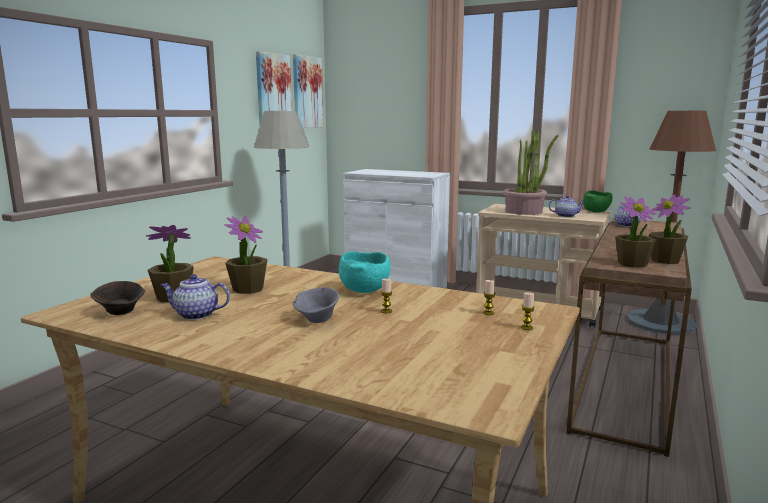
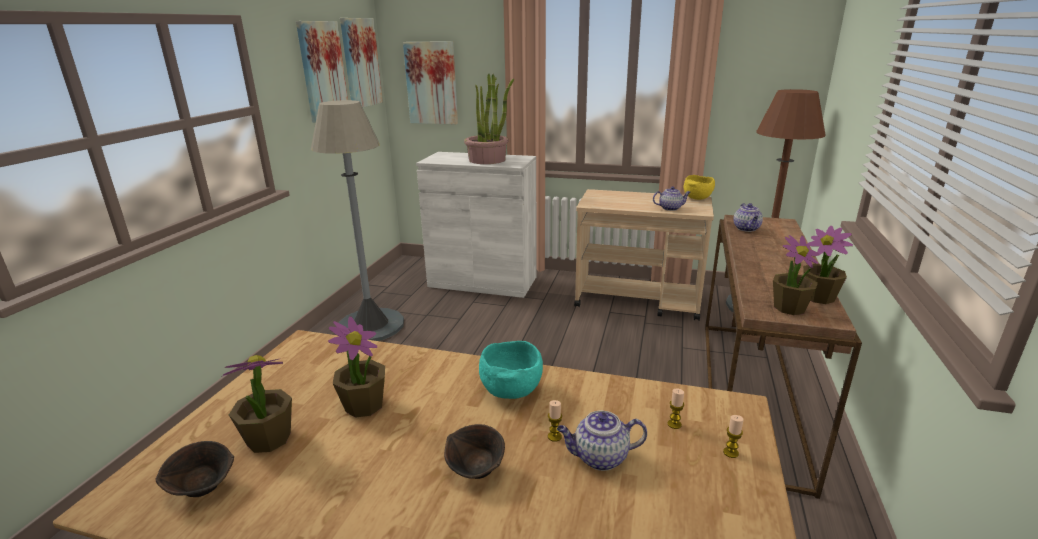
camera: 10 degrees left, 10 degrees up
(195, 315) = (311, 480): teapot -> teapot (599, 458)
(317, 320) = (476, 471): grey bowl -> brown bowl
(365, 112) = (431, 83): none -> picture
(524, 211) = (624, 202): potted plant -> potted plant (487, 160)
(596, 212) = (697, 198): green bowl -> yellow bowl

